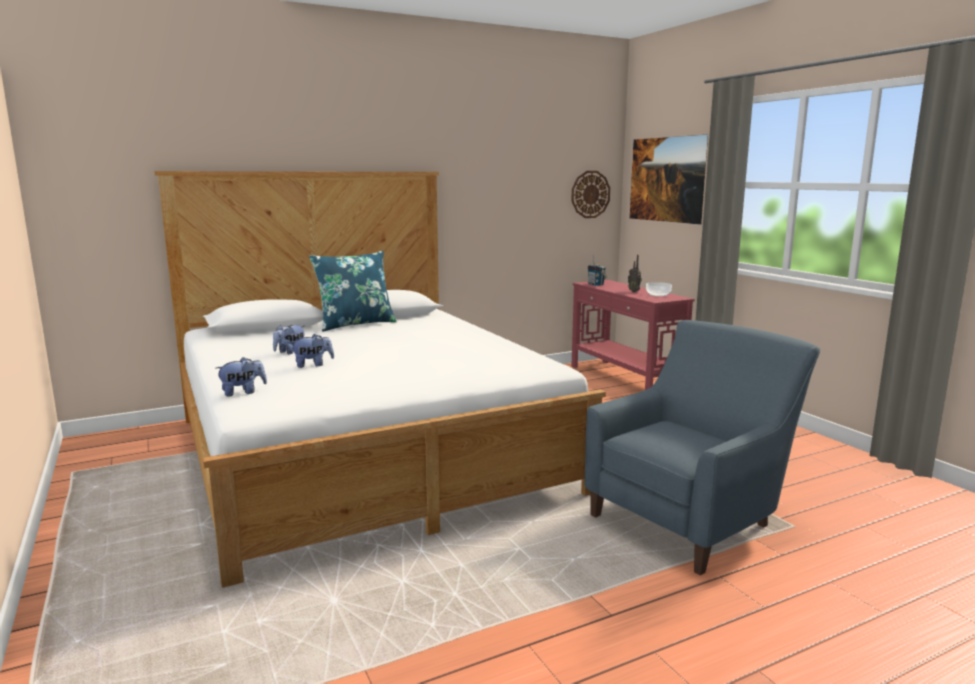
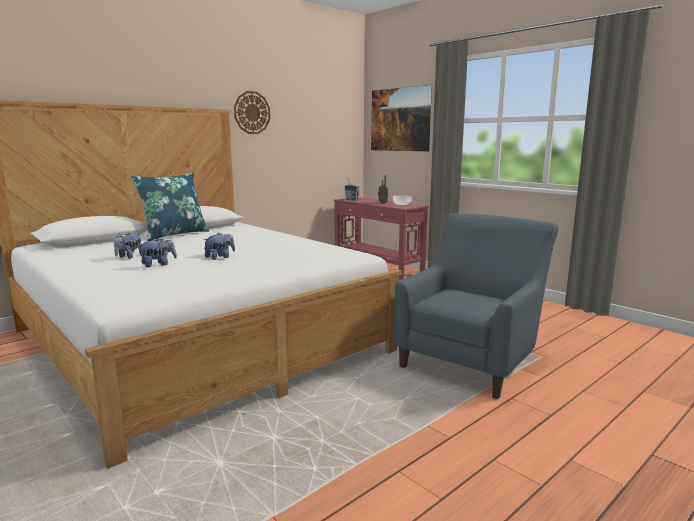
camera: 15 degrees left, 0 degrees up
(243, 392) = (104, 290): plush toy -> plush toy (220, 257)
(590, 194) = (342, 132): wall clock -> wall clock (252, 112)

